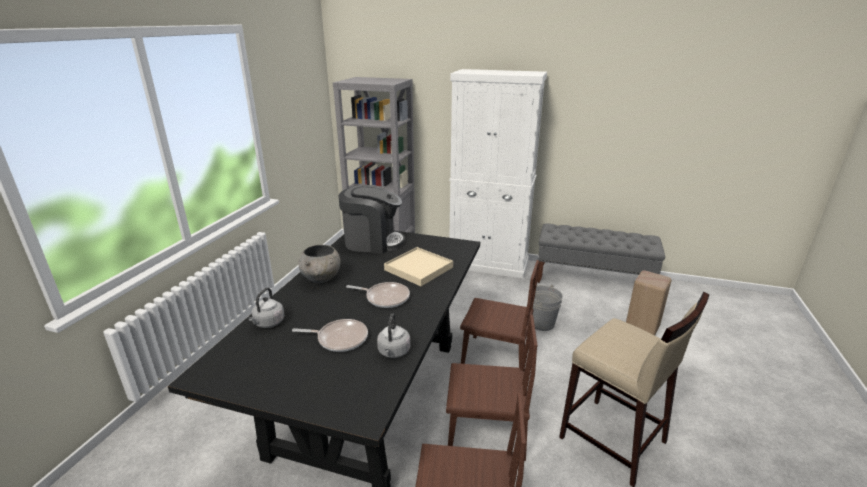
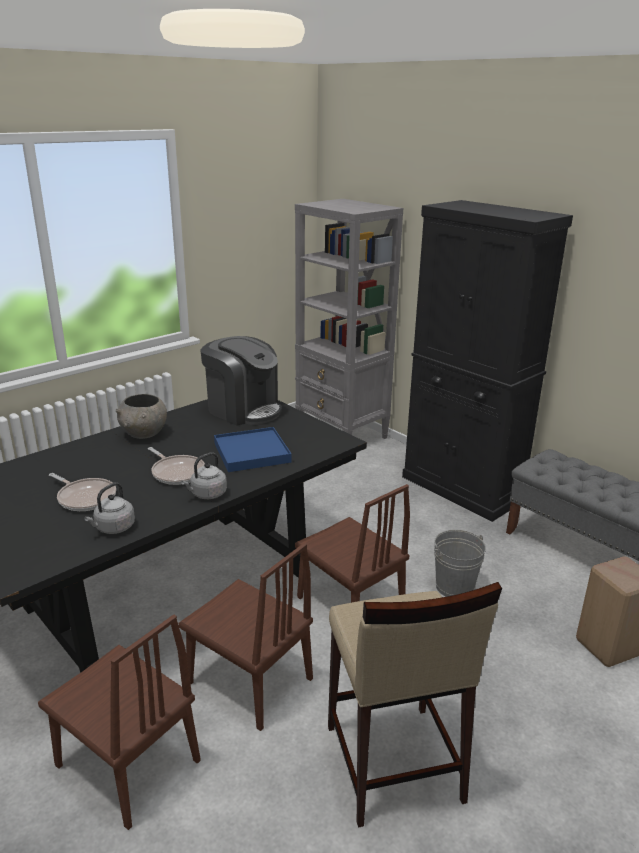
camera: 30 degrees right, 0 degrees up
(268, 323) = (47, 462): grey kettle -> grey kettle (207, 494)
(418, 268) = (252, 452): beige tray -> blue tray
(488, 264) = (462, 489): white cabinet -> black cabinet

